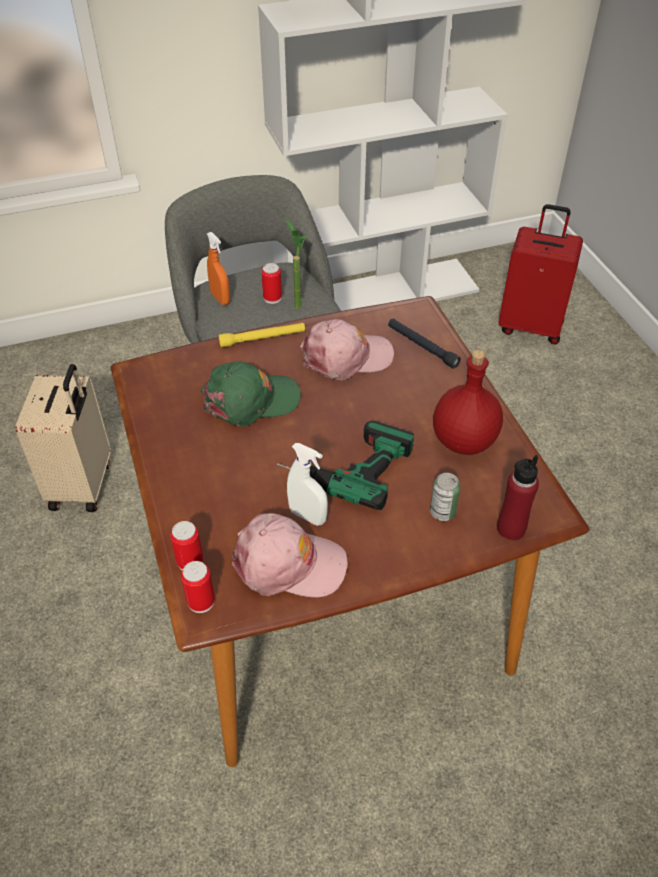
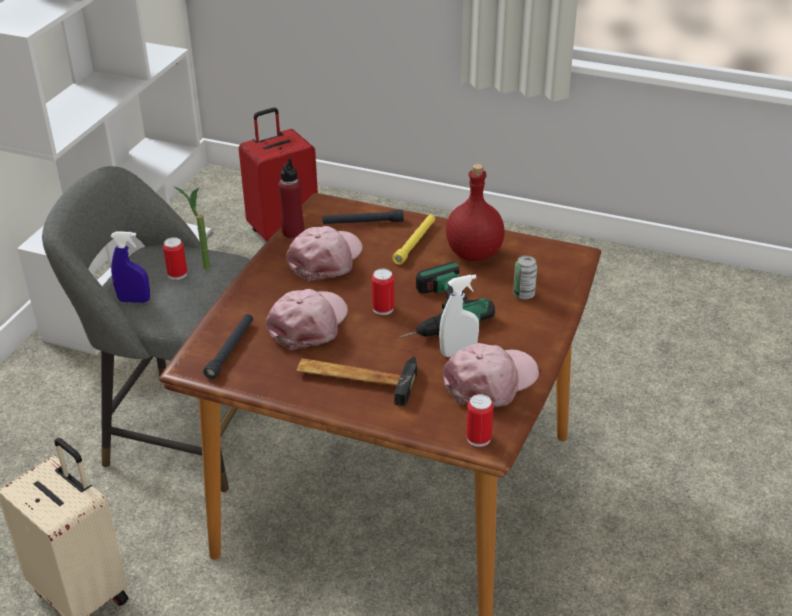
camera: 50 degrees left, 10 degrees down
(175, 379) = (230, 350): none -> black flashlight
(190, 561) = (435, 427): can -> can (383, 308)
(210, 470) = (356, 377): none -> hammer
(220, 298) = (134, 300): orange spray bottle -> blue spray bottle
(251, 400) = (309, 324): green cap -> pink cap
(262, 339) = (248, 286): yellow flashlight -> yellow flashlight (415, 243)
(510, 529) = (568, 276): red bottle -> red bottle (293, 232)

